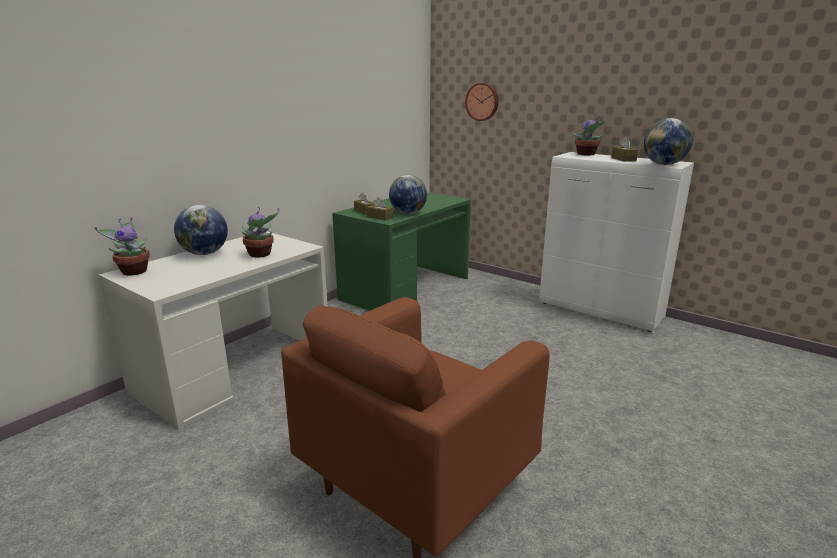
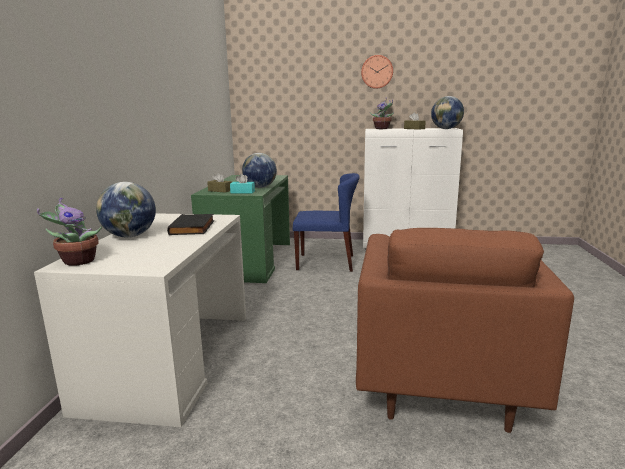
camera: 30 degrees left, 5 degrees down
(260, 254) = (193, 228): potted plant -> black book
(380, 217) = (242, 192): brown tissue box -> turquoise tissue box
(478, 309) = (326, 262): none -> blue chair
(482, 101) = (283, 94): wall clock -> wall clock (377, 72)

